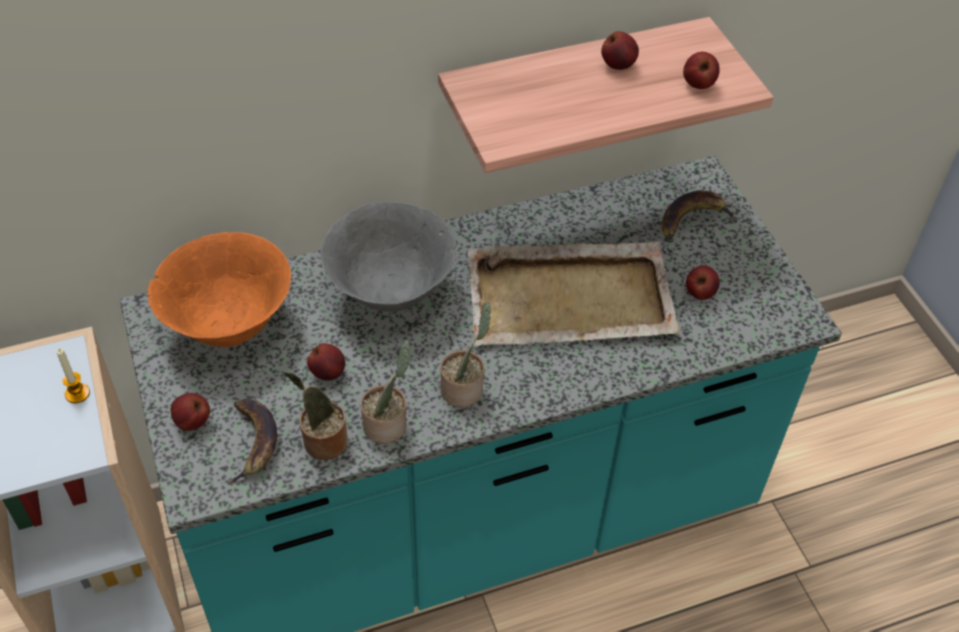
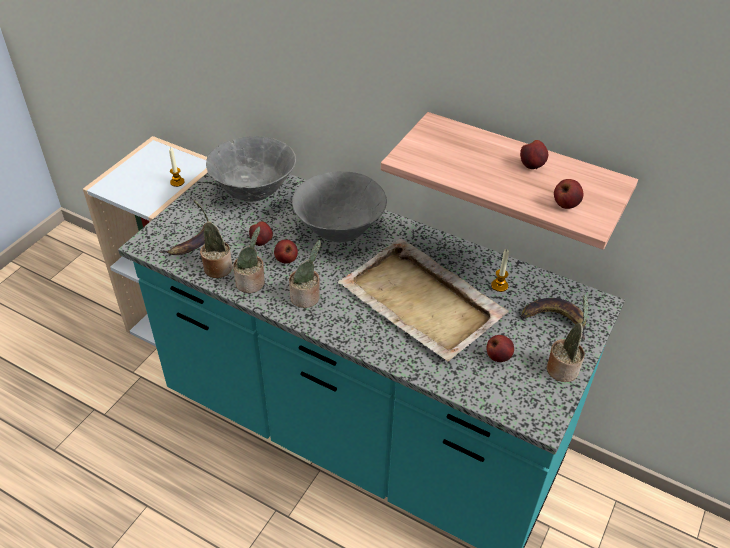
camera: 50 degrees right, 5 degrees down
(192, 422) = (183, 218): apple -> apple (286, 260)
(229, 325) = (253, 193): orange bowl -> grey bowl
(609, 225) = (499, 285): none -> candle
(755, 258) = (563, 367): none -> potted plant

